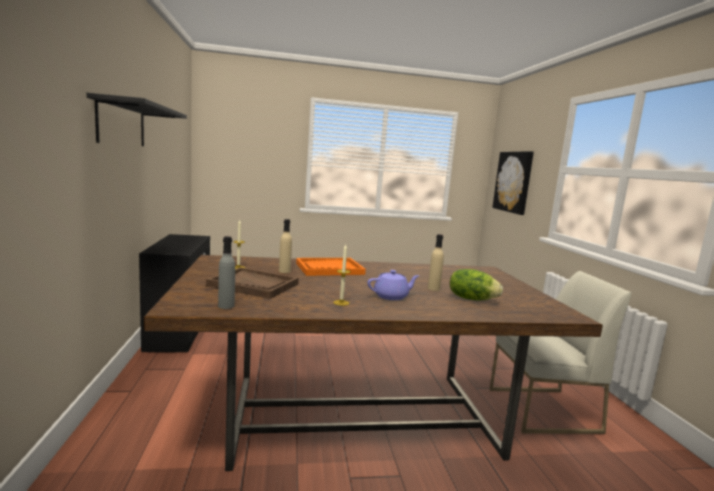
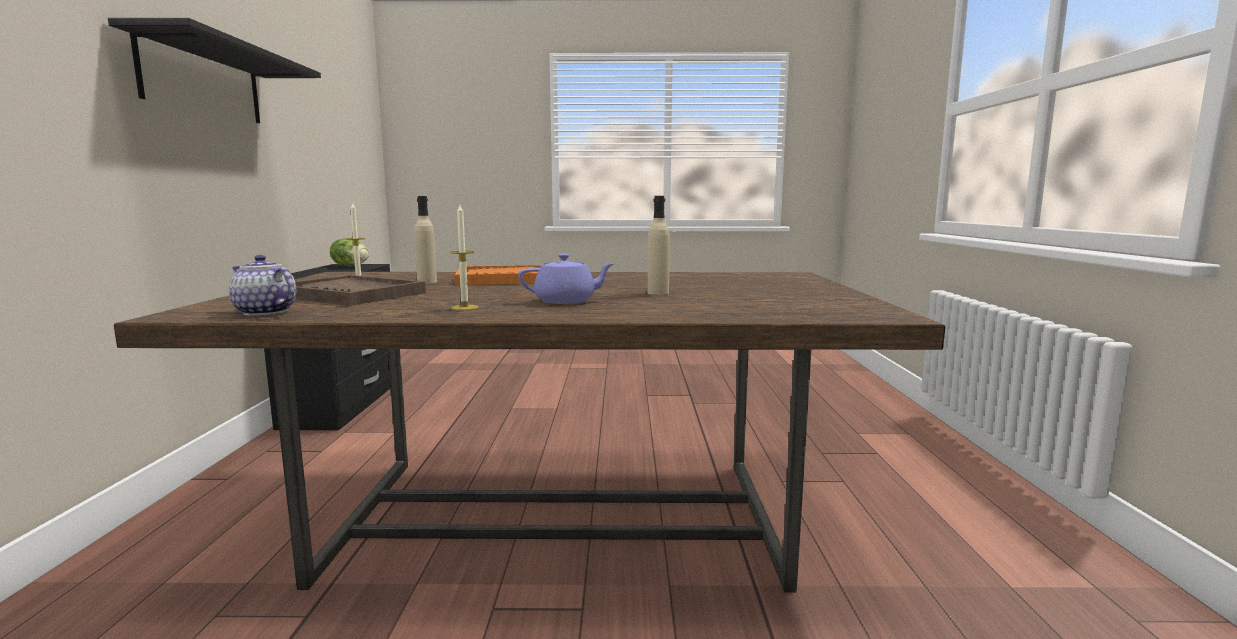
camera: 10 degrees right, 0 degrees up
(226, 306) = (263, 312): grey bottle -> teapot
(472, 299) = (713, 301): lettuce -> lettuce (351, 266)
(513, 182) = (882, 153): picture -> none
(542, 410) = (893, 516): white chair -> none

